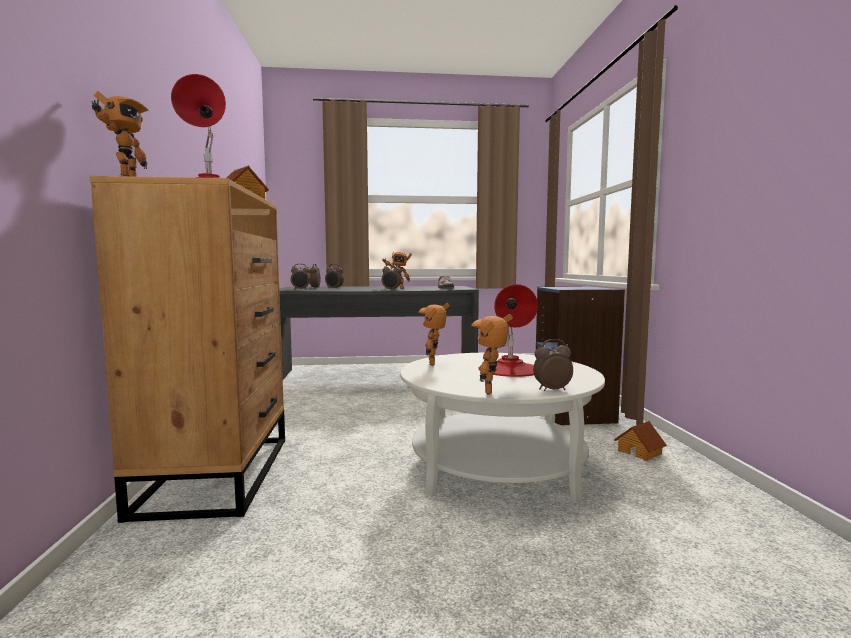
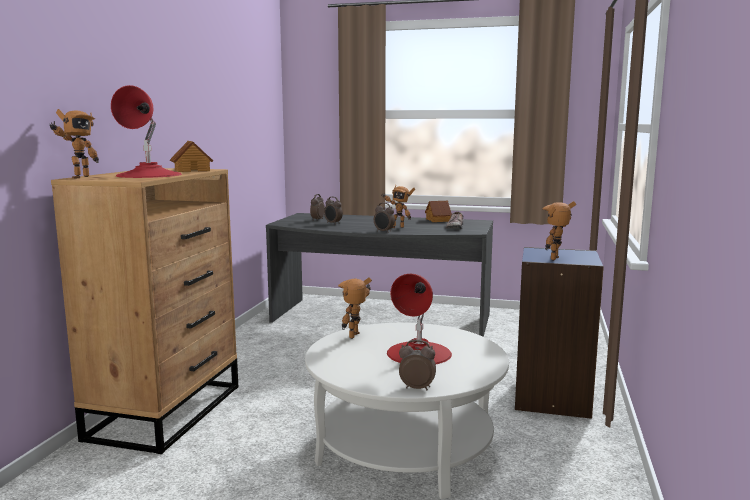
camera: 20 degrees right, 5 degrees up
(300, 289) = (296, 224): alarm clock -> none
(492, 391) = (359, 382): toy robot -> toy robot (557, 259)
(640, 452) = (573, 458): toy house -> toy house (438, 220)

